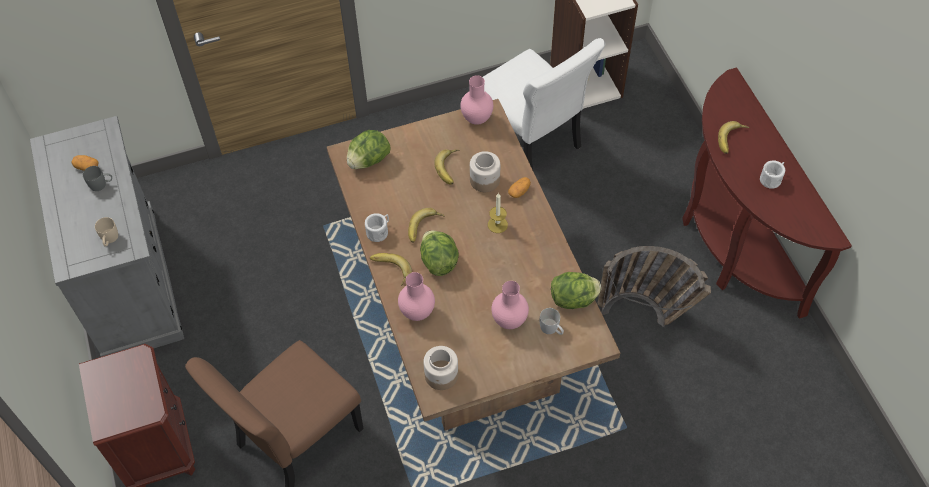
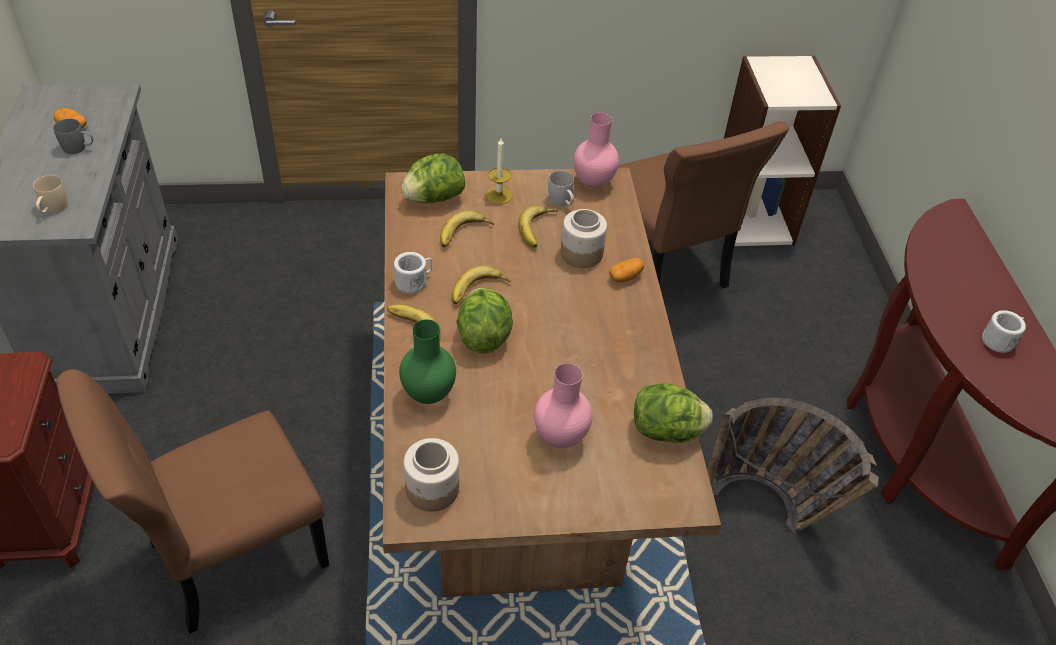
camera: 10 degrees right, 10 degrees down
(418, 312) = (429, 394): pink vase -> green vase
(497, 224) = (582, 309): candle -> candle (499, 195)
(531, 141) = (665, 267): white chair -> brown chair
(551, 329) = (621, 465): white mug -> white mug (562, 202)
(732, 140) = (947, 280): banana -> banana (465, 234)

